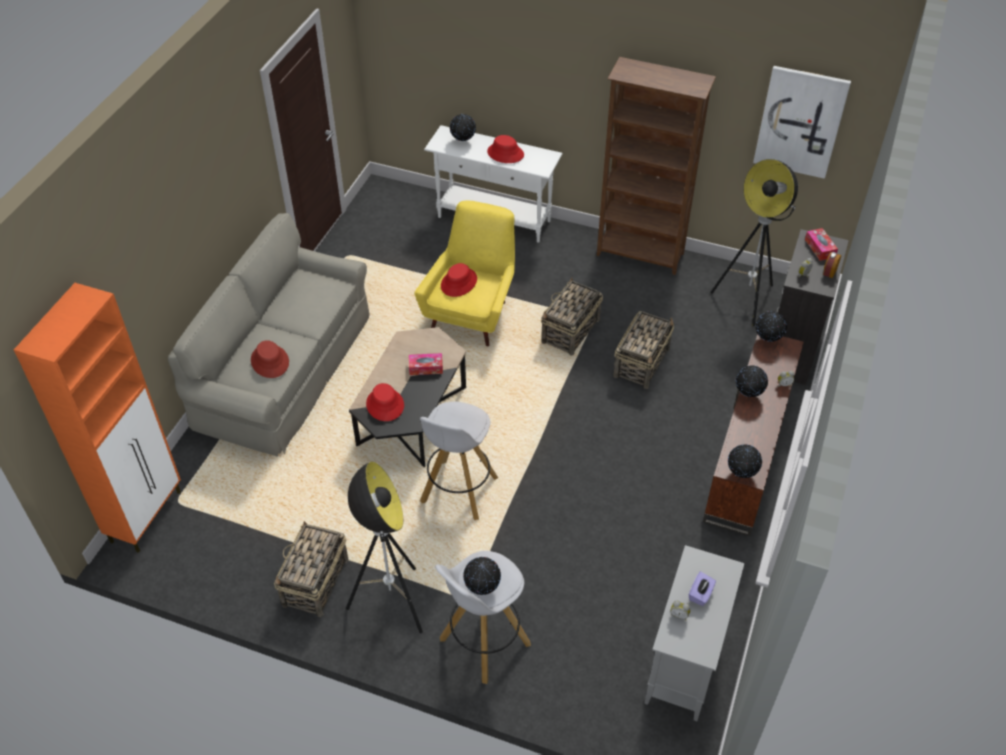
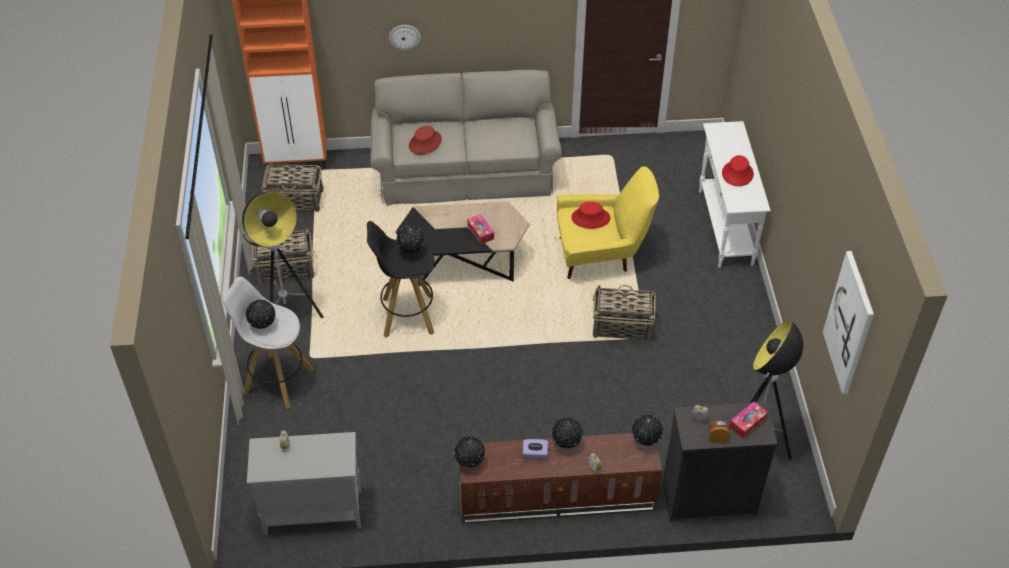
camera: 65 degrees right, 0 degrees up
(170, 278) = (404, 36): none -> wall clock
(385, 405) = (429, 224): red hat -> none
(458, 491) = (406, 316): white stool -> black stool
(463, 141) = (732, 142): globe -> globe (411, 251)
(640, 255) = (756, 345): brown bookcase -> none
(642, 362) = (617, 388): basket -> basket (296, 200)
(700, 594) = (311, 454): purple tissue box -> purple tissue box (535, 453)

